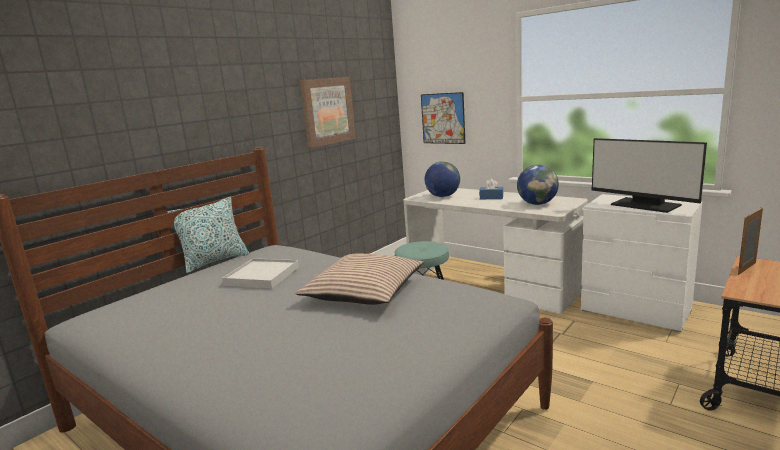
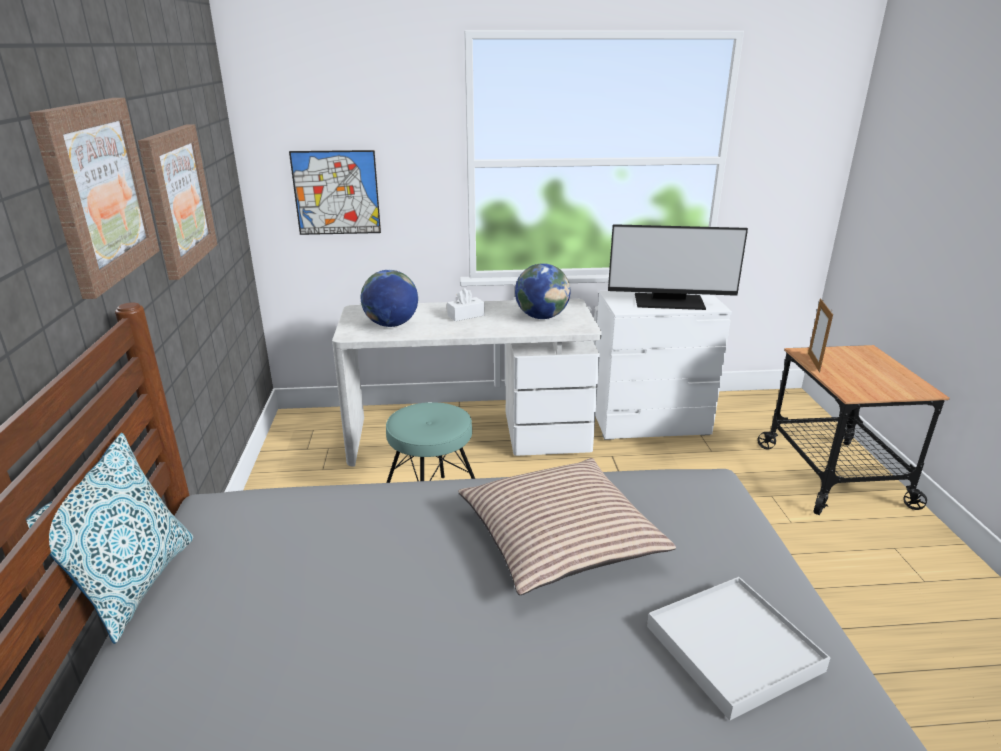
camera: 45 degrees left, 10 degrees up
(261, 99) = (98, 192): none -> picture
(262, 276) = (336, 580): white tray -> white tray (733, 648)
(491, 197) = (465, 315): blue tissue box -> white tissue box

